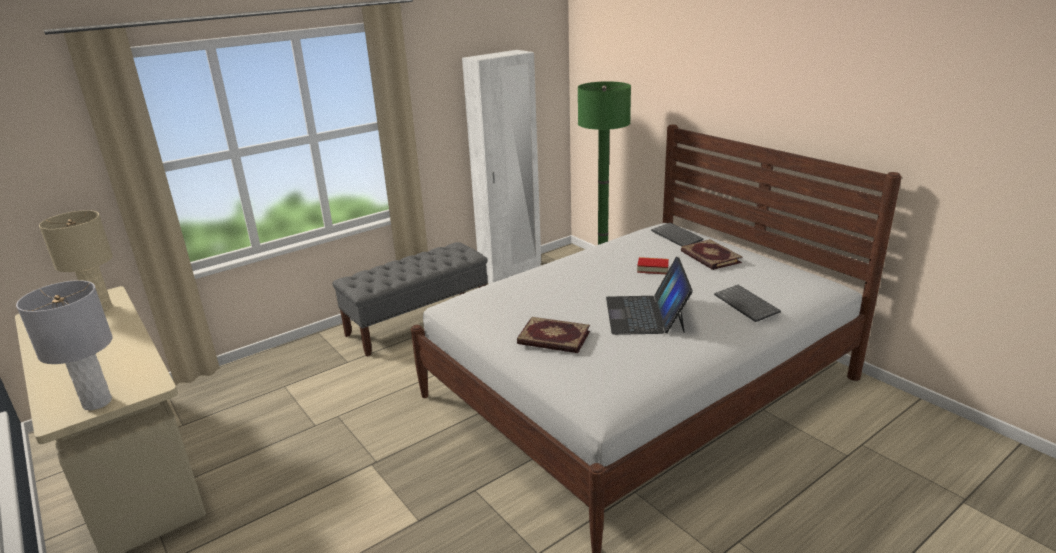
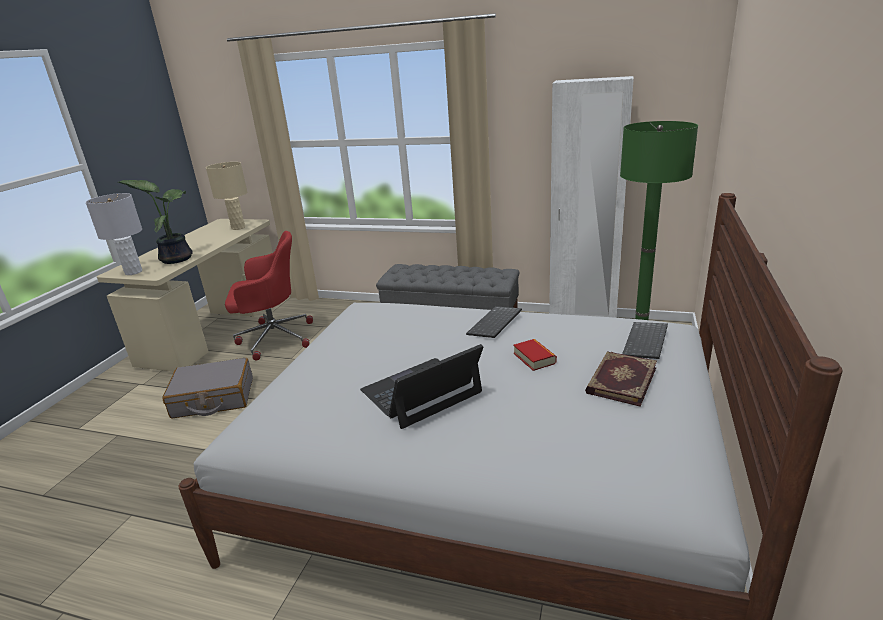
camera: 55 degrees right, 0 degrees up
(118, 365) = (176, 258): none -> potted plant
(246, 425) = (274, 338): none -> red office chair
(310, 501) = (213, 398): none -> grey suitcase
(553, 338) = (328, 365): book -> none
(747, 304) = (522, 449): keyboard -> keyboard (495, 324)

